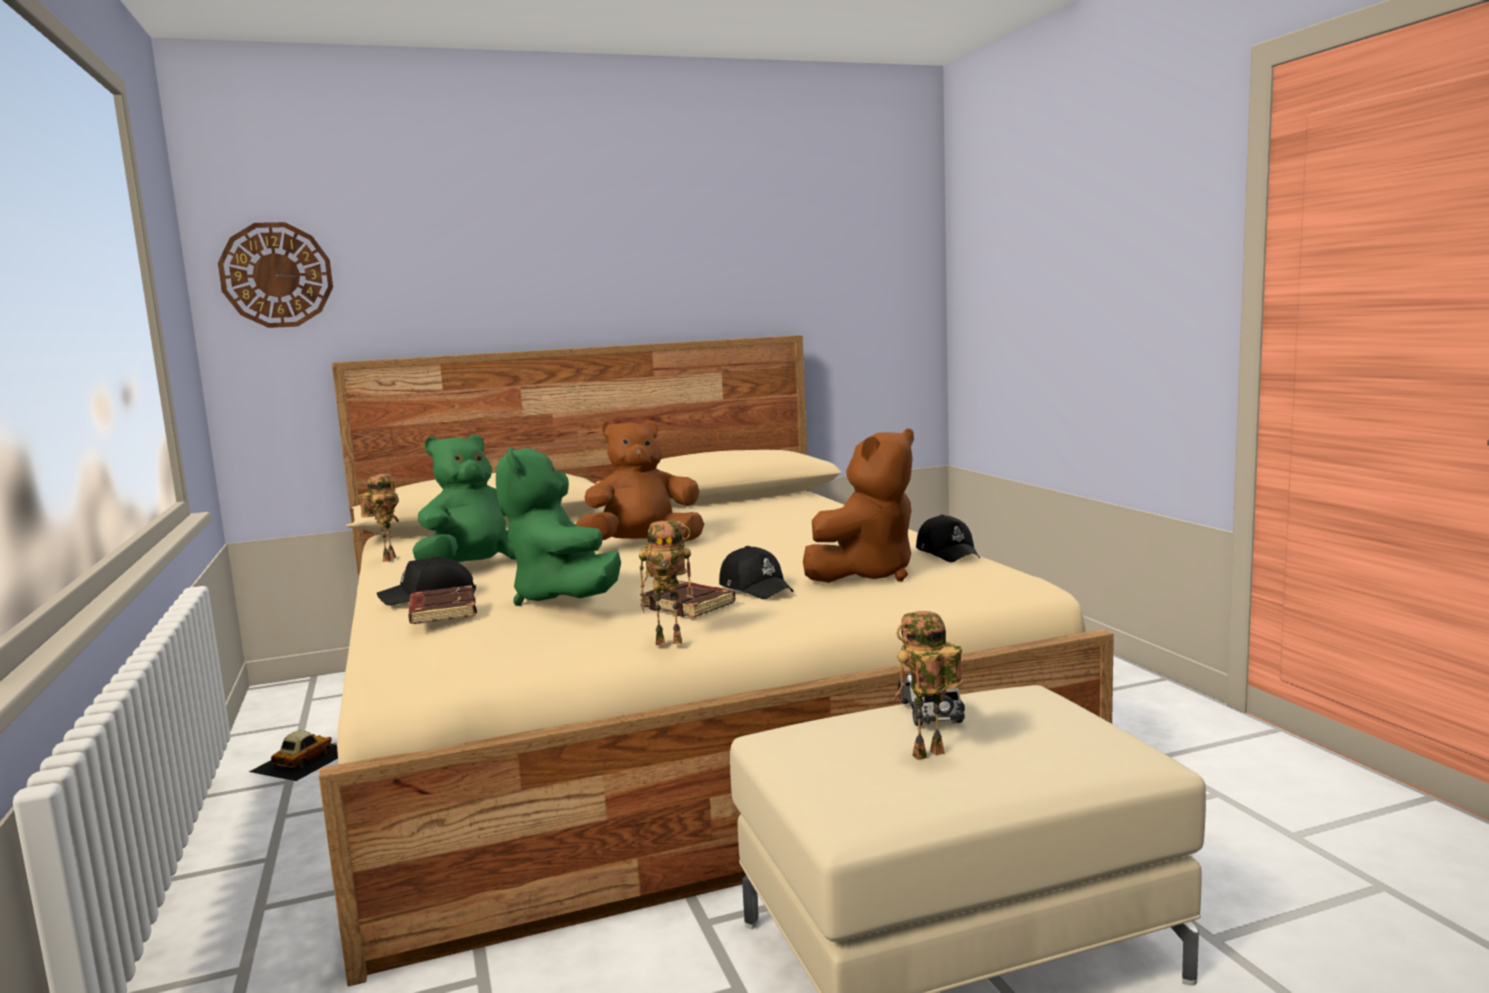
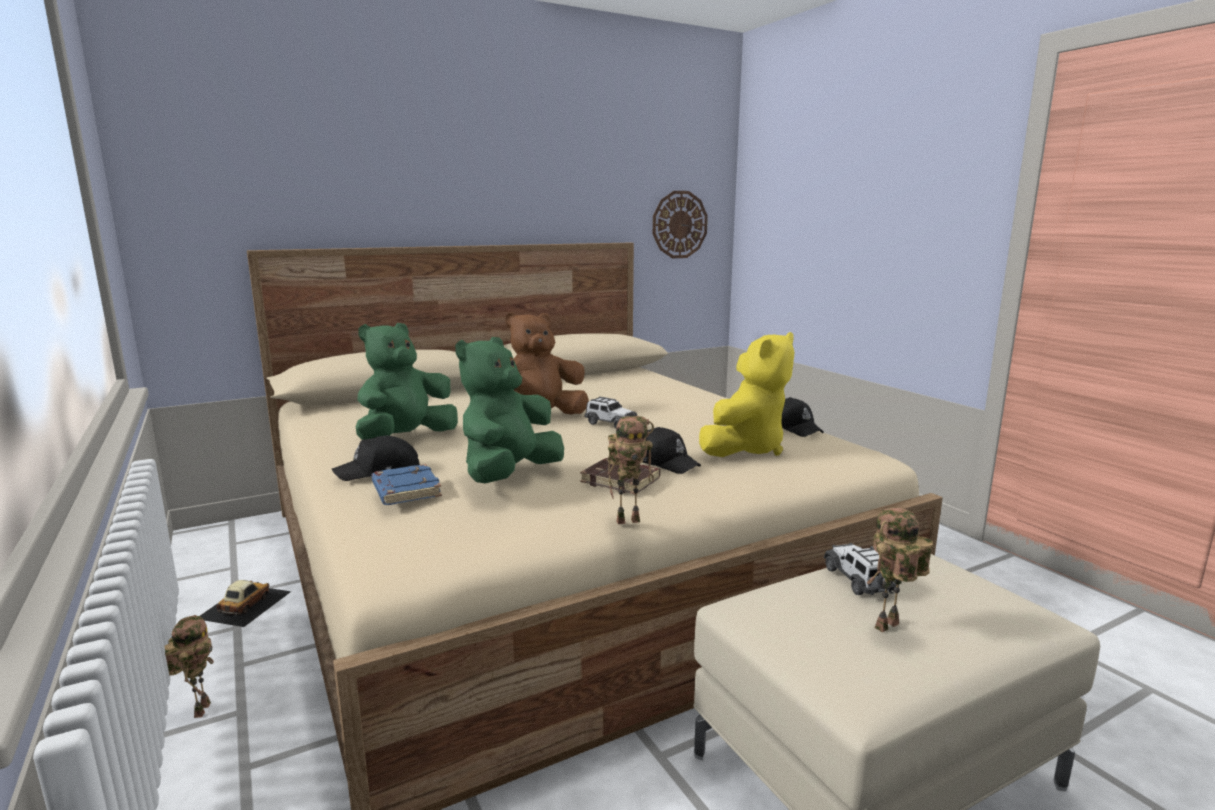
camera: 10 degrees left, 5 degrees up
(276, 275) = (192, 168): wall clock -> wall clock (679, 224)
(387, 559) = (315, 428): toy robot -> toy robot (200, 709)
(441, 612) = (405, 490): brown book -> blue book
(563, 599) = (509, 475): green plush toy -> green plush toy turned 60 degrees clockwise
(721, 551) = (610, 424): none -> toy car
(866, 574) = (745, 448): brown plush toy -> yellow plush toy

